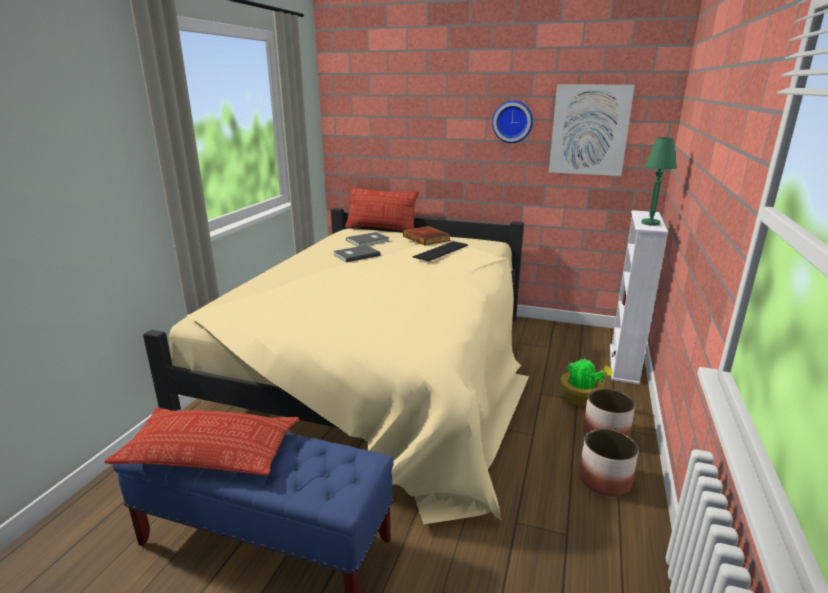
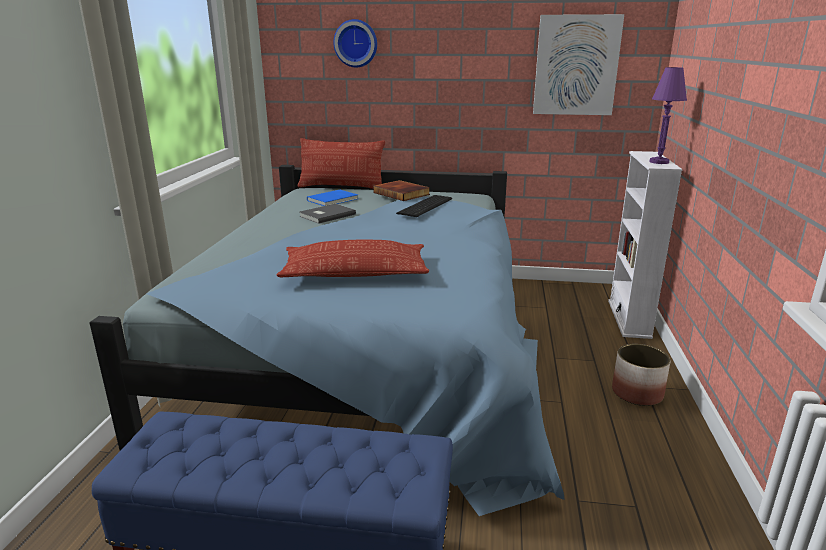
camera: 10 degrees left, 0 degrees up
(209, 450) = (221, 457): pillow -> pillow (354, 271)
(368, 241) = (334, 200): grey book -> blue book
(383, 372) = (371, 350): beige bed -> blue bed
(512, 121) = (491, 57): wall clock -> wall clock (356, 43)
(581, 400) = (599, 360): potted plant -> none
(605, 480) = (654, 442): planter -> none
(650, 223) = (659, 162): green table lamp -> purple table lamp

